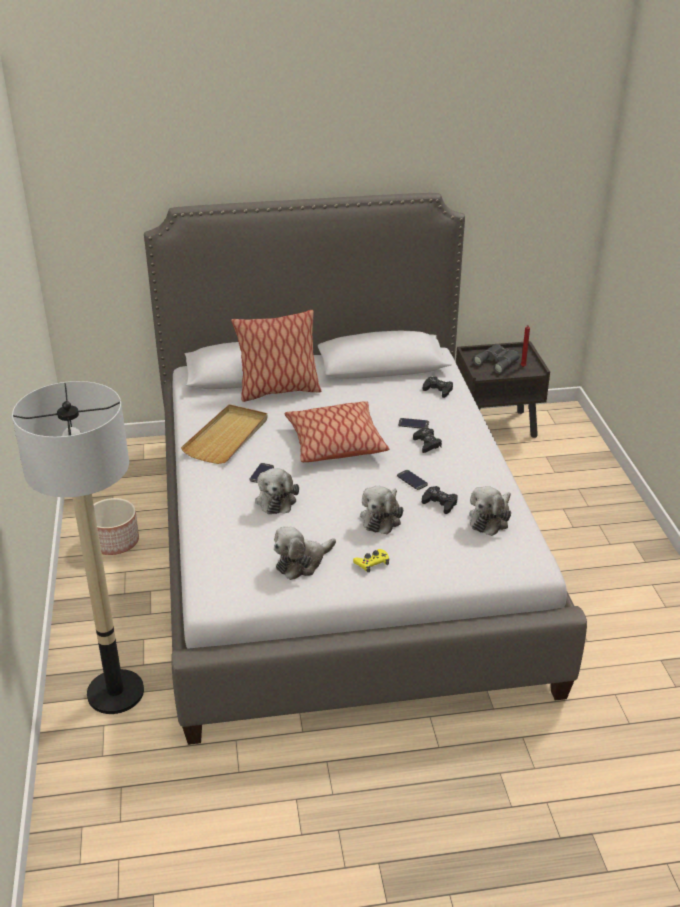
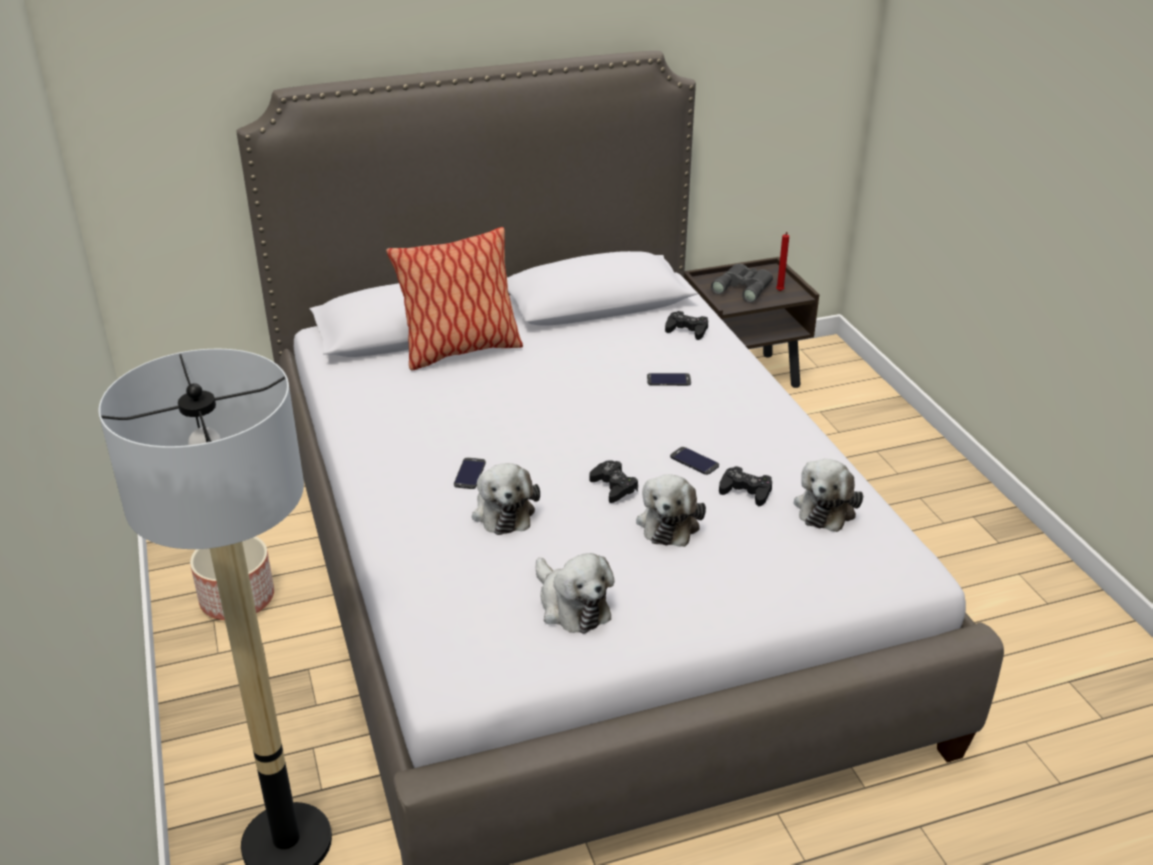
camera: 10 degrees left, 0 degrees up
(227, 437) = (402, 424): beige tray -> none
(302, 562) = (571, 605): plush toy -> plush toy turned 75 degrees counterclockwise
(335, 443) = (565, 418): pillow -> none
(372, 563) = (677, 594): yellow game controller -> none
(427, 444) = (697, 406): black game controller -> black game controller (613, 487)

